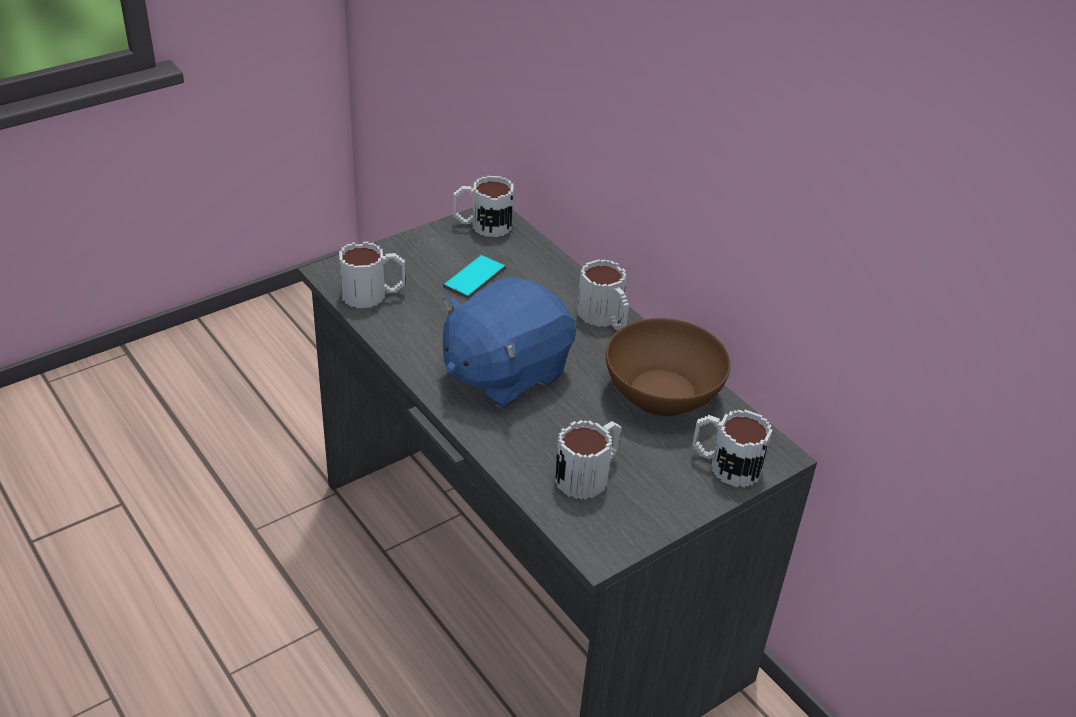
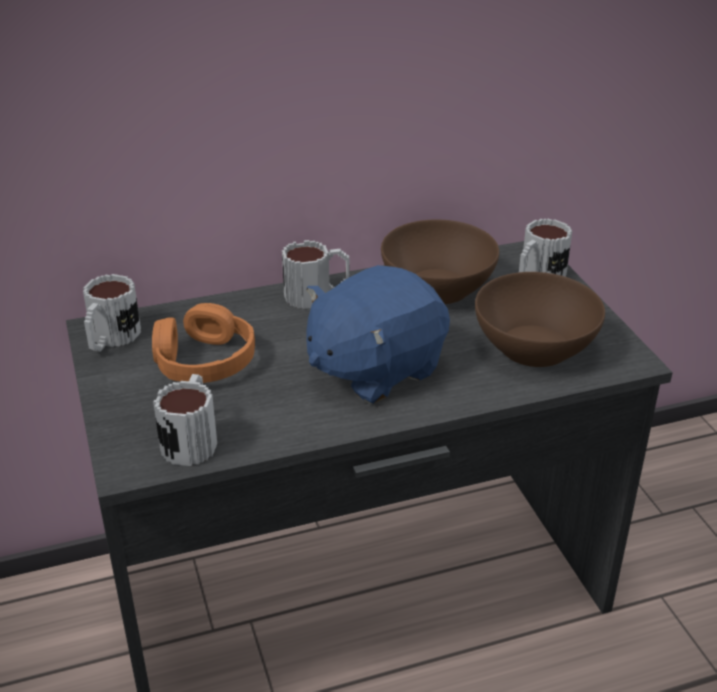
camera: 70 degrees left, 5 degrees down
(474, 277) = (204, 360): phone -> orange headphones
(504, 372) = (374, 368): blue plush toy -> blue plush toy turned 75 degrees clockwise
(589, 474) = (535, 346): mug -> brown bowl

